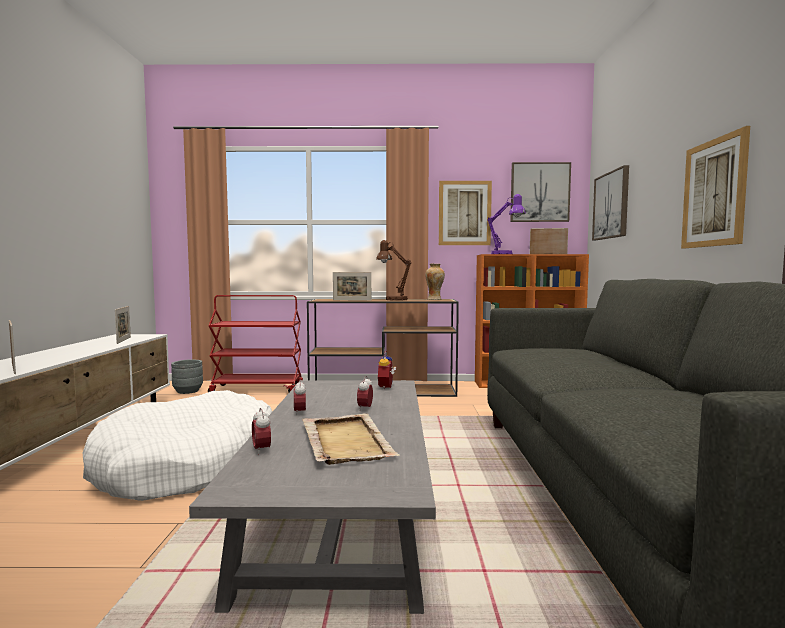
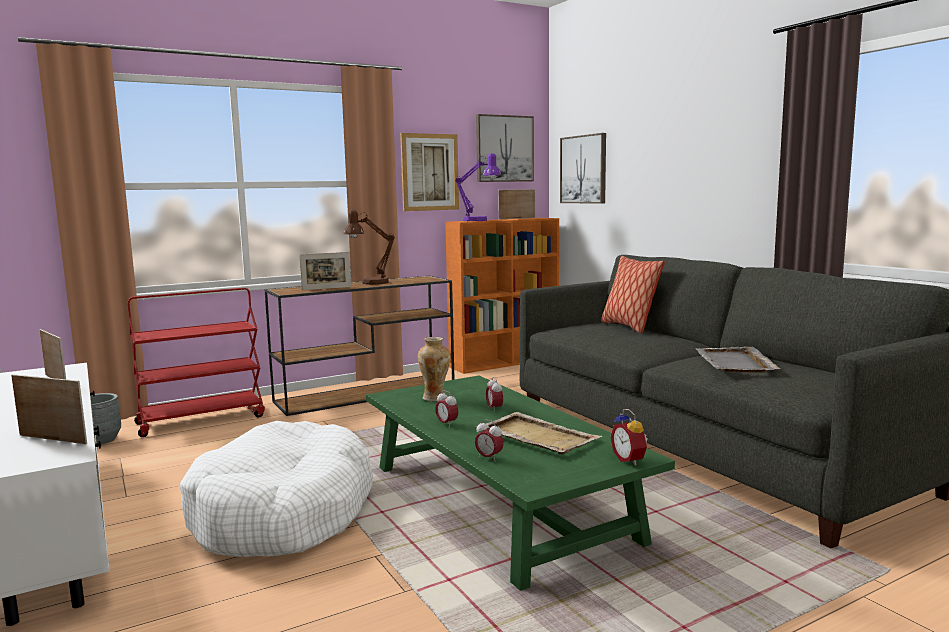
camera: 30 degrees left, 5 degrees up
(345, 506) = (500, 502): grey coffee table -> green coffee table
(387, 387) = (470, 386): alarm clock -> alarm clock (630, 460)
(434, 299) = (416, 279): vase -> vase (435, 398)
(594, 353) = (629, 326): none -> pillow
(647, 400) = (735, 363): none -> grey tray
(714, 193) = (704, 179): picture -> none

